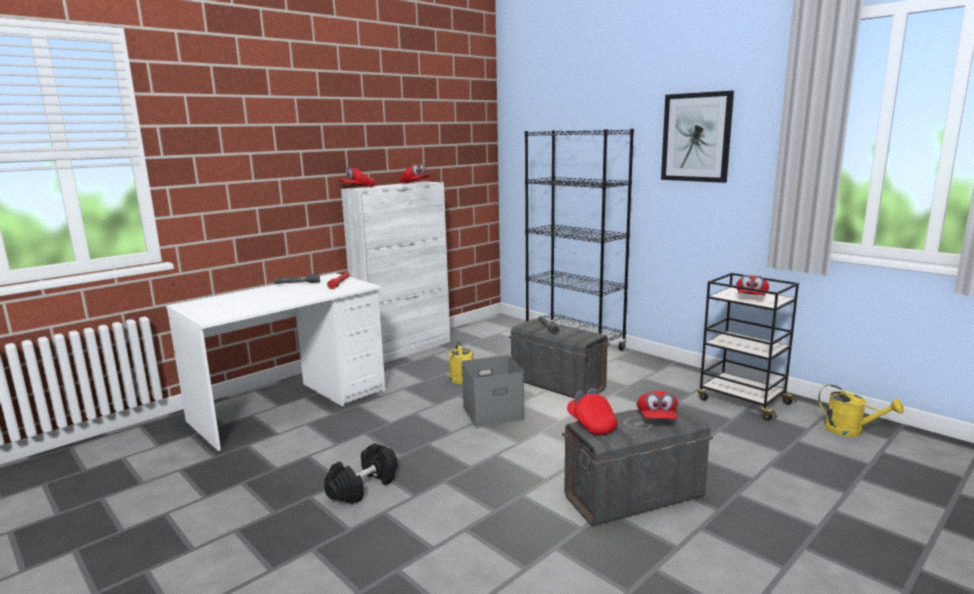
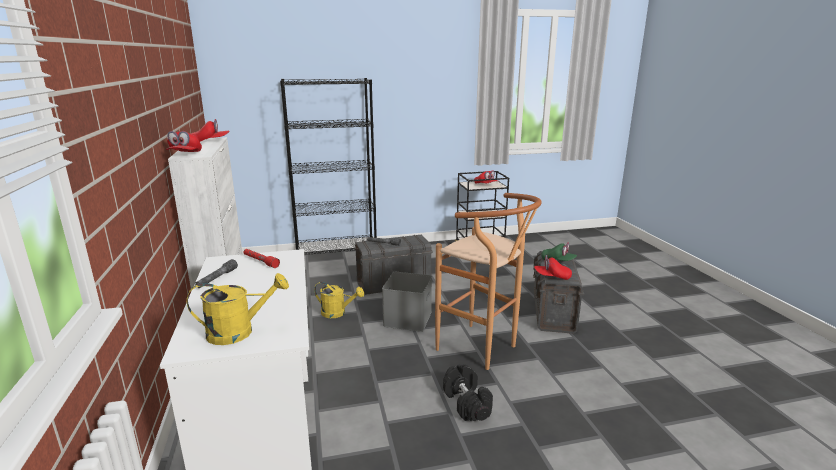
camera: 60 degrees left, 5 degrees up
(475, 470) = (483, 350): none -> brown stool
(656, 419) = (558, 261): red cap -> green cap
(696, 137) = (414, 84): picture -> none
(850, 431) = (533, 243): yellow watering can -> yellow watering can (239, 332)

